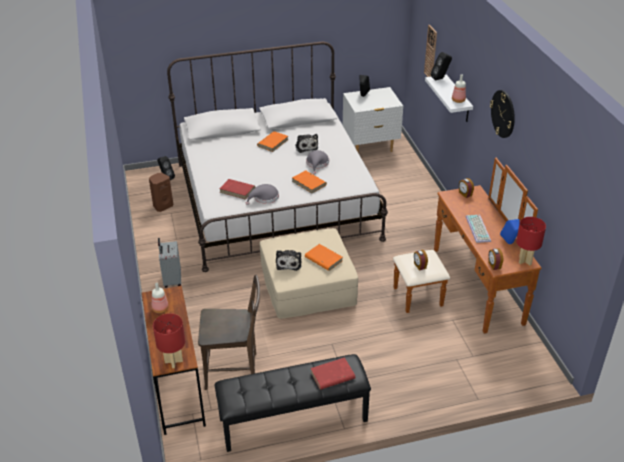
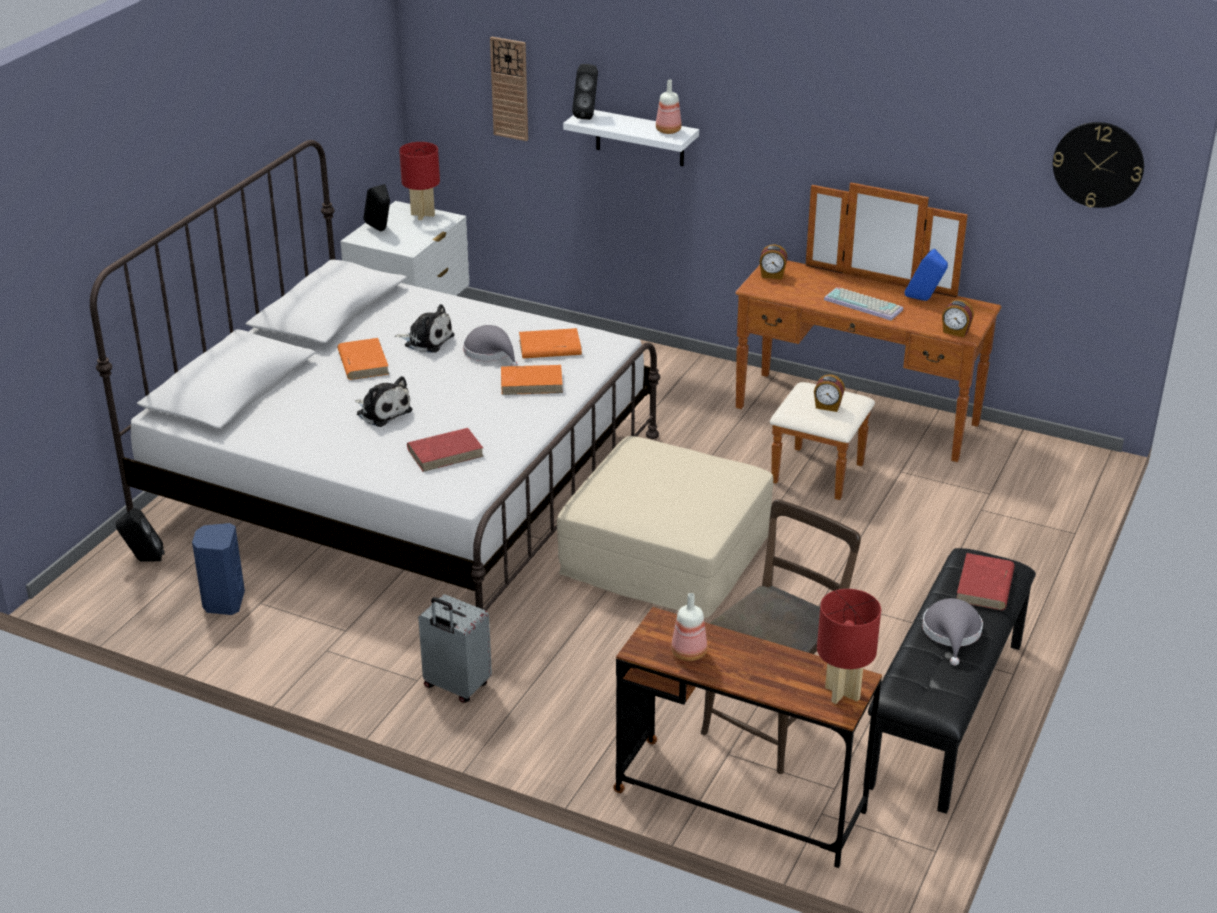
camera: 50 degrees left, 5 degrees down
(162, 206) = (223, 602): brown speaker -> blue speaker
(264, 198) = (507, 437): grey hat -> grey hat (952, 633)
(289, 263) = (665, 511): plush toy -> plush toy (382, 411)
(323, 259) = (700, 476): orange book -> orange book (549, 348)
(503, 114) = (808, 103): wall clock -> wall clock (1098, 164)
(525, 260) = (974, 308): red table lamp -> red table lamp (422, 214)

